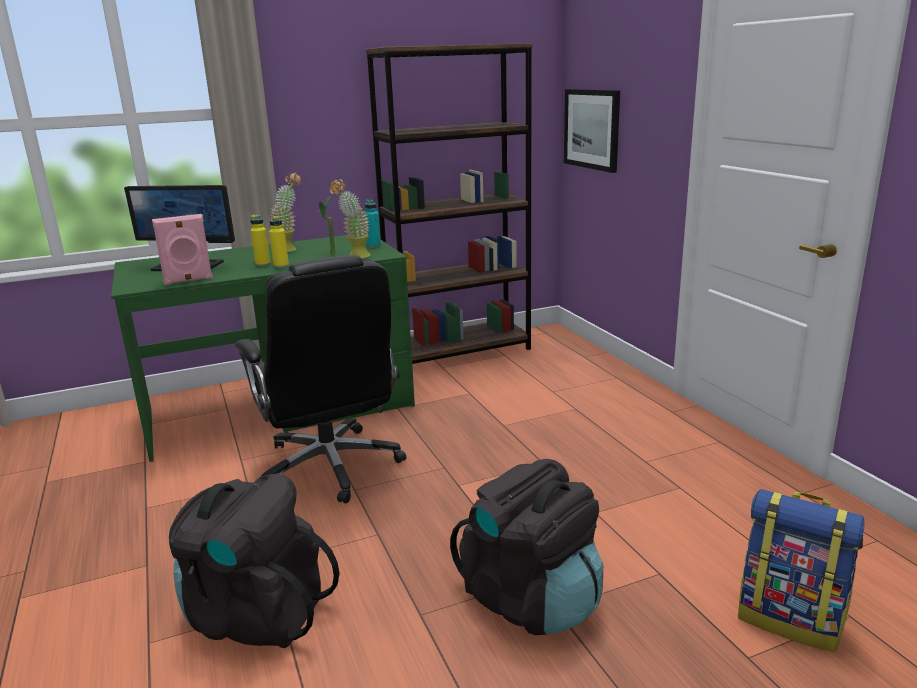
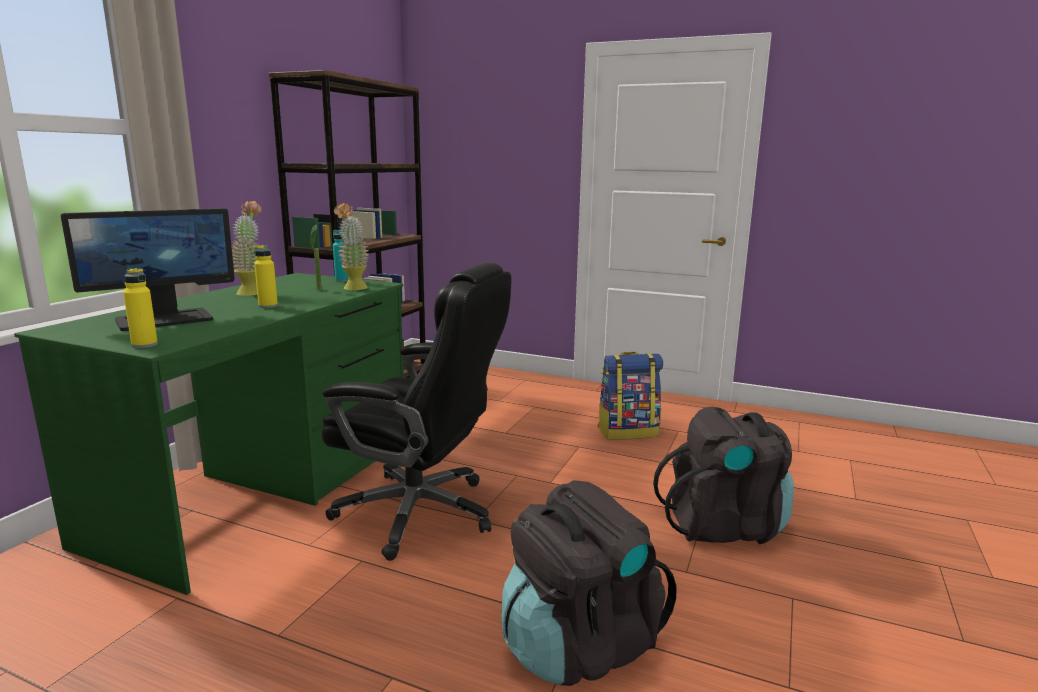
camera: 45 degrees left, 5 degrees down
(188, 281) = (221, 329): pink speaker -> none
(281, 266) = (296, 304): yellow bottle -> yellow bottle (144, 345)
(592, 129) = (453, 171): picture -> none
(791, 619) = (836, 472): backpack -> backpack (628, 432)

